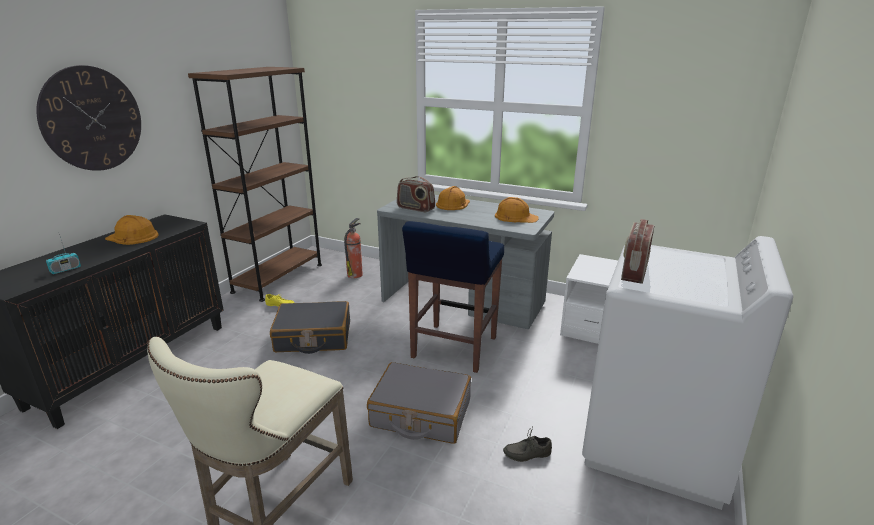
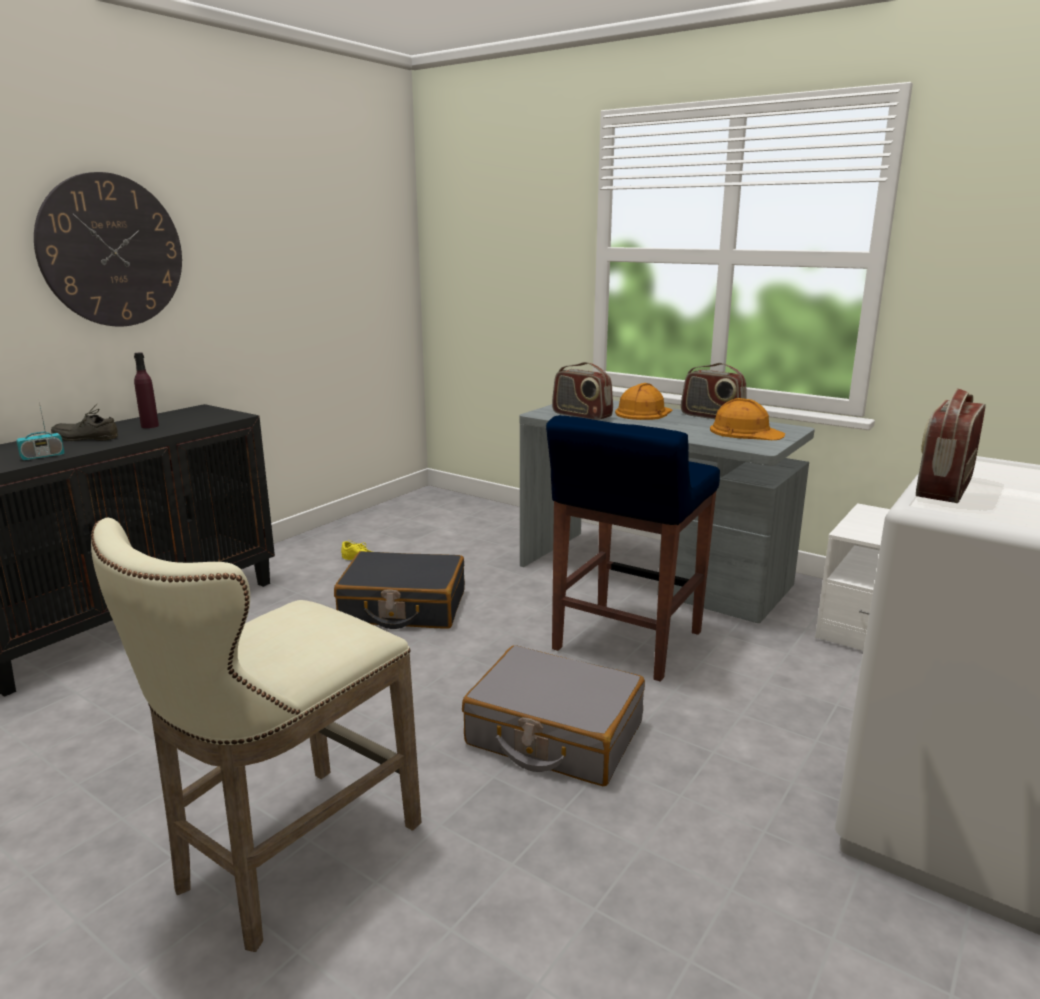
camera: 10 degrees right, 5 degrees down
(133, 237) = (150, 426): orange hard hat -> purple bottle
(278, 278) = (369, 524): brown bookcase -> none
(355, 274) = (485, 527): fire extinguisher -> none
(494, 205) = (712, 416): none -> radio
(526, 453) = (731, 817): grey shoe -> grey shoe (87, 437)

